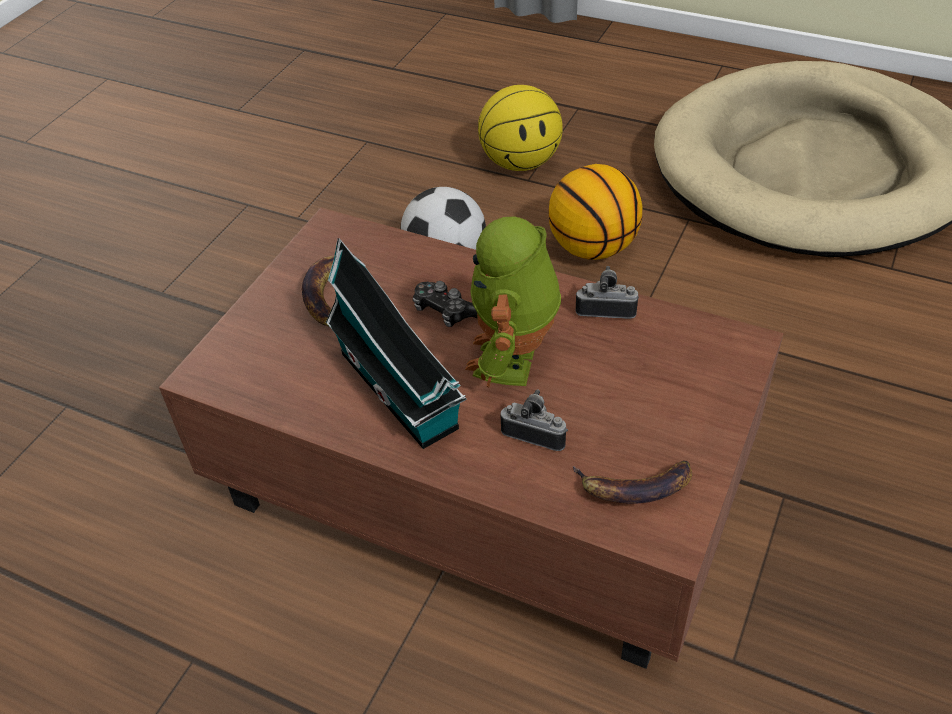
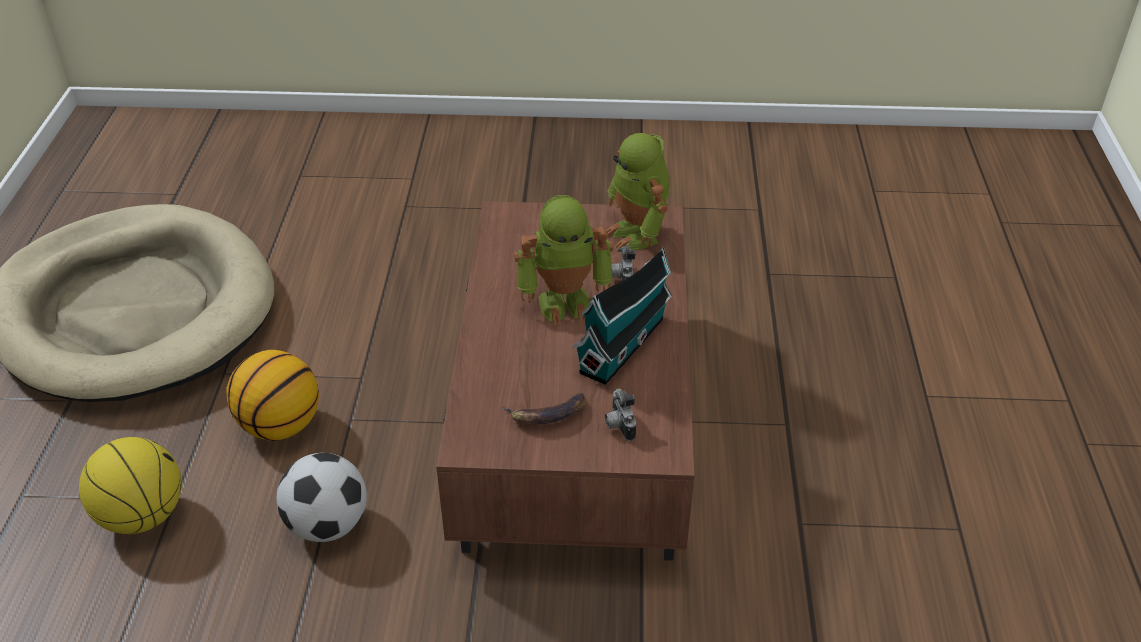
camera: 115 degrees left, 5 degrees down
(445, 311) = (534, 346): game controller -> none
(605, 309) = (495, 272): camera -> camera (618, 425)
(634, 488) = (638, 234): banana -> toy robot

